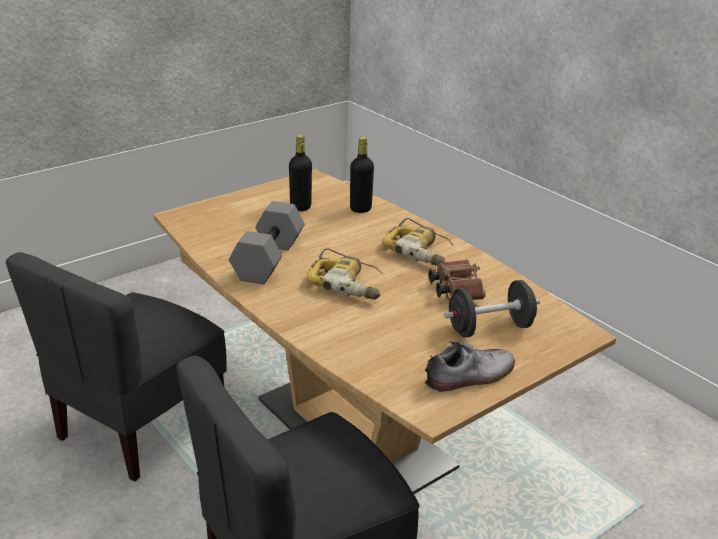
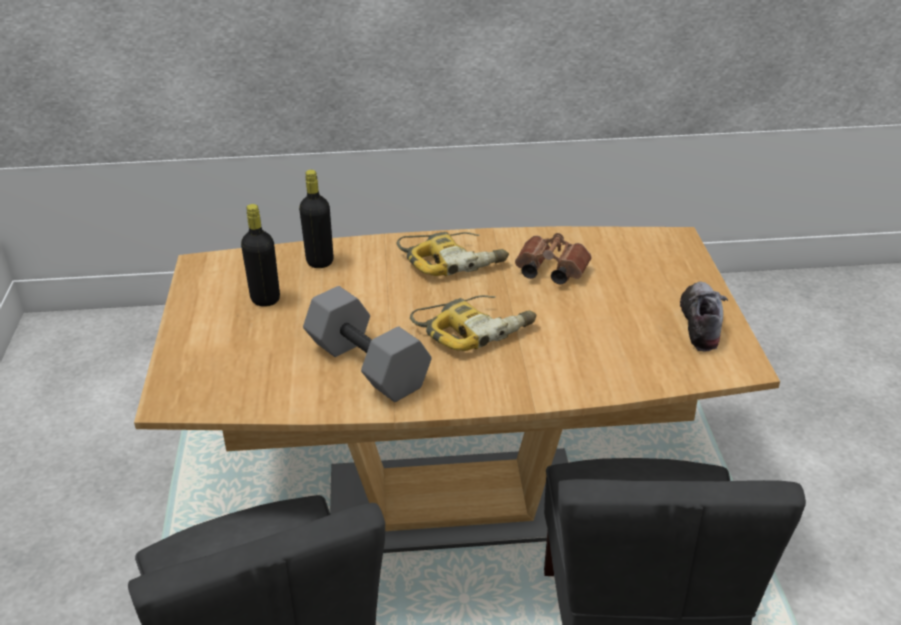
camera: 55 degrees left, 5 degrees up
(490, 328) = (631, 280): black dumbbell -> none

